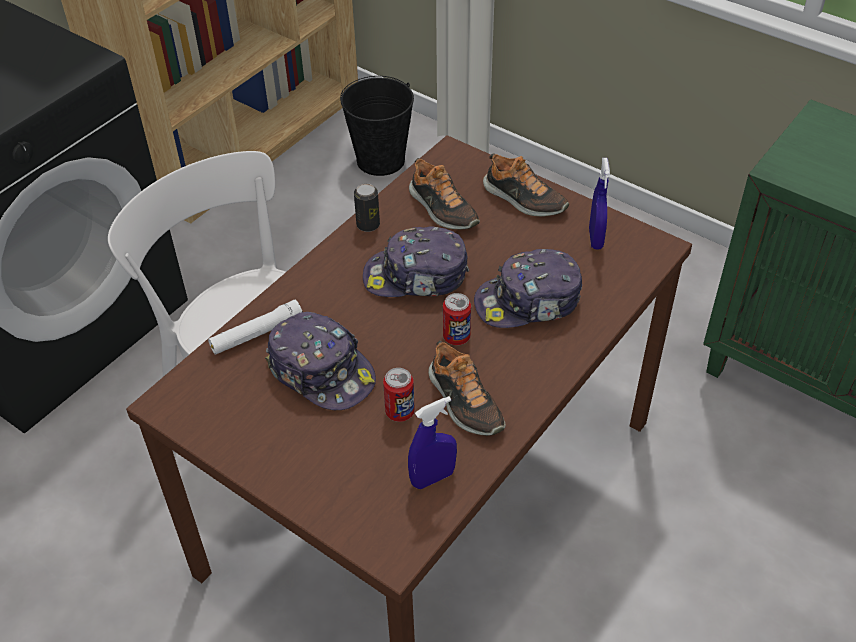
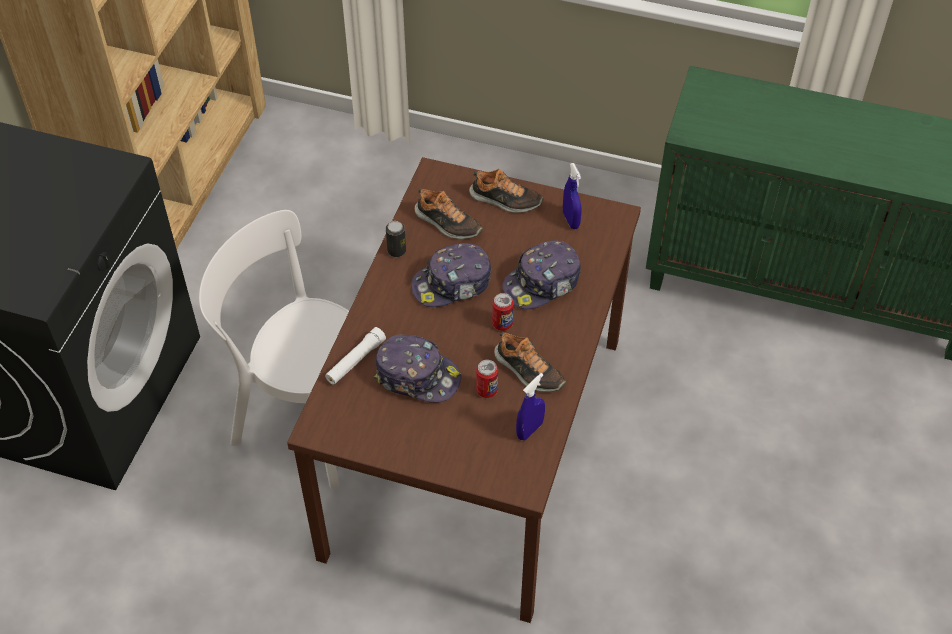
camera: 20 degrees left, 5 degrees up
(381, 160) = (312, 163): black bucket -> none

